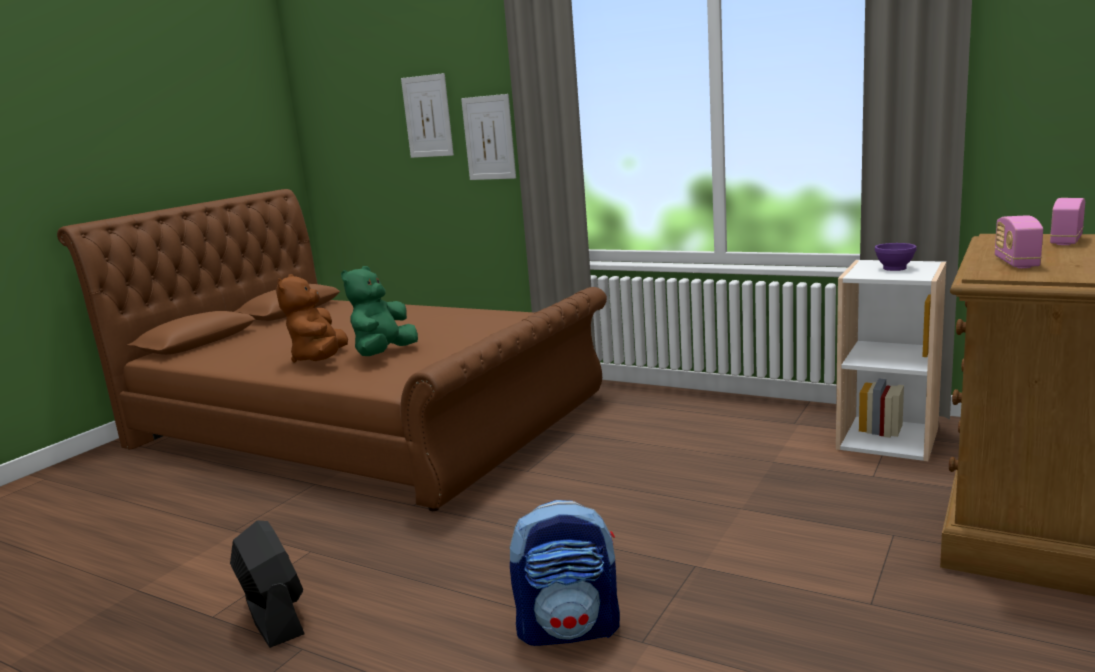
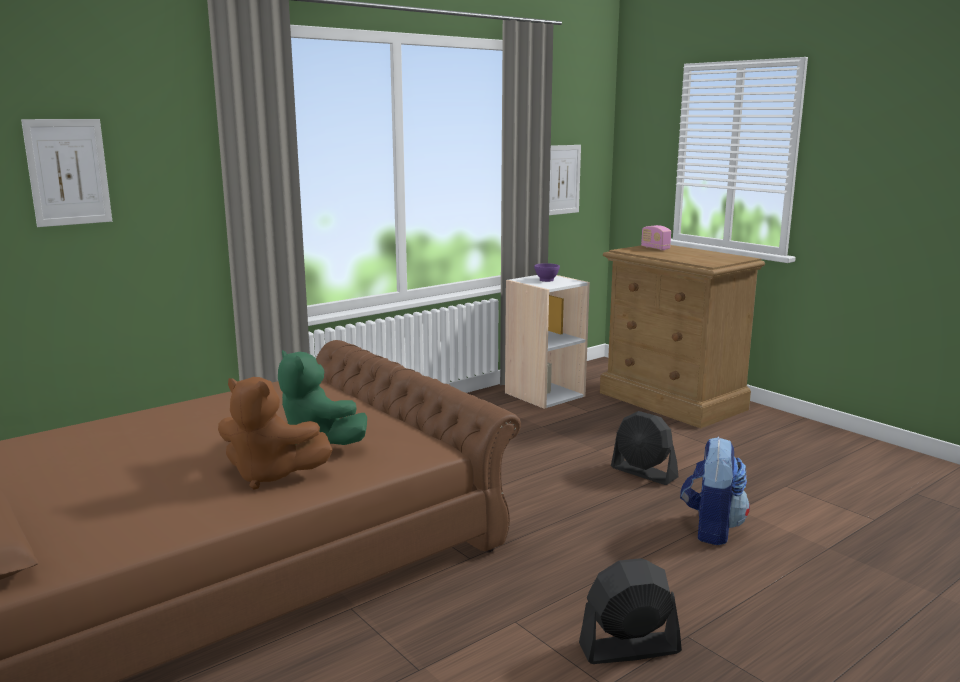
camera: 70 degrees left, 0 degrees up
(489, 138) = (166, 199): picture -> picture (562, 179)
(701, 552) = (644, 473): none -> black fan
(1016, 263) = (692, 259): radio -> none

